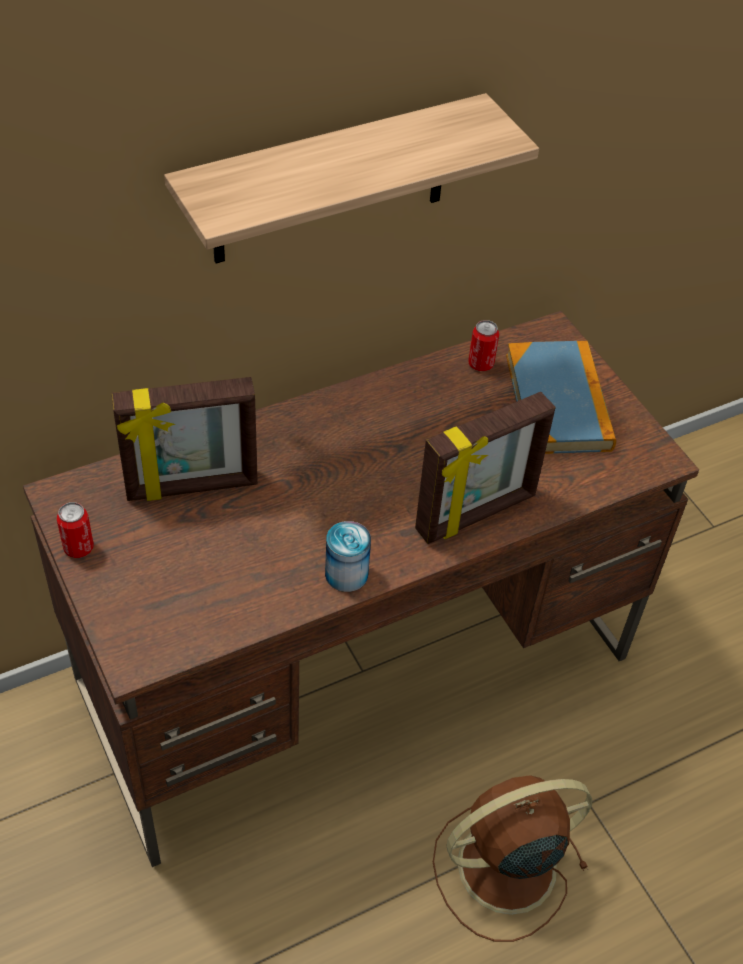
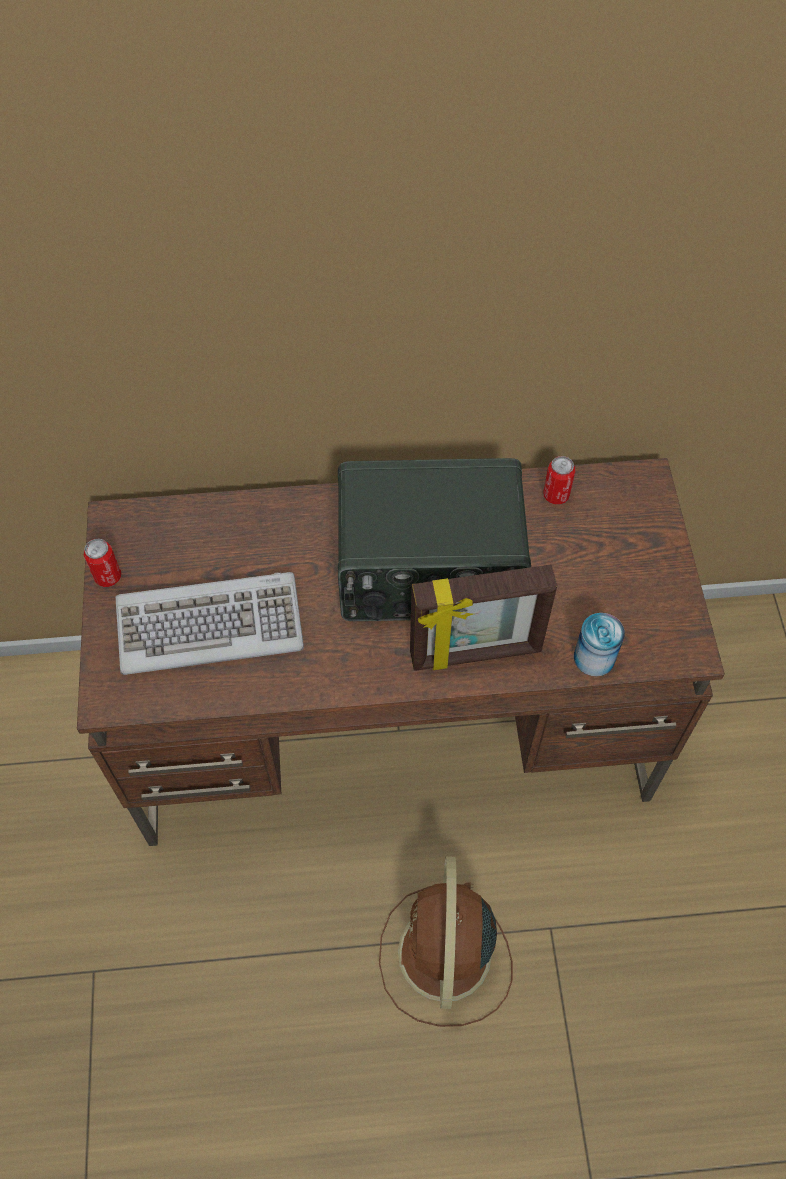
camera: 25 degrees right, 10 degrees up
(192, 487) = (229, 546): picture frame -> none
(208, 561) = (210, 625): none -> keyboard
(331, 181) = (401, 298): shelf -> none
(346, 574) = (326, 676): can -> can (594, 657)
(398, 456) = (429, 570): none -> radio
(502, 867) = (444, 958): brown fan -> brown fan turned 90 degrees counterclockwise
(558, 402) = (614, 558): book -> none

